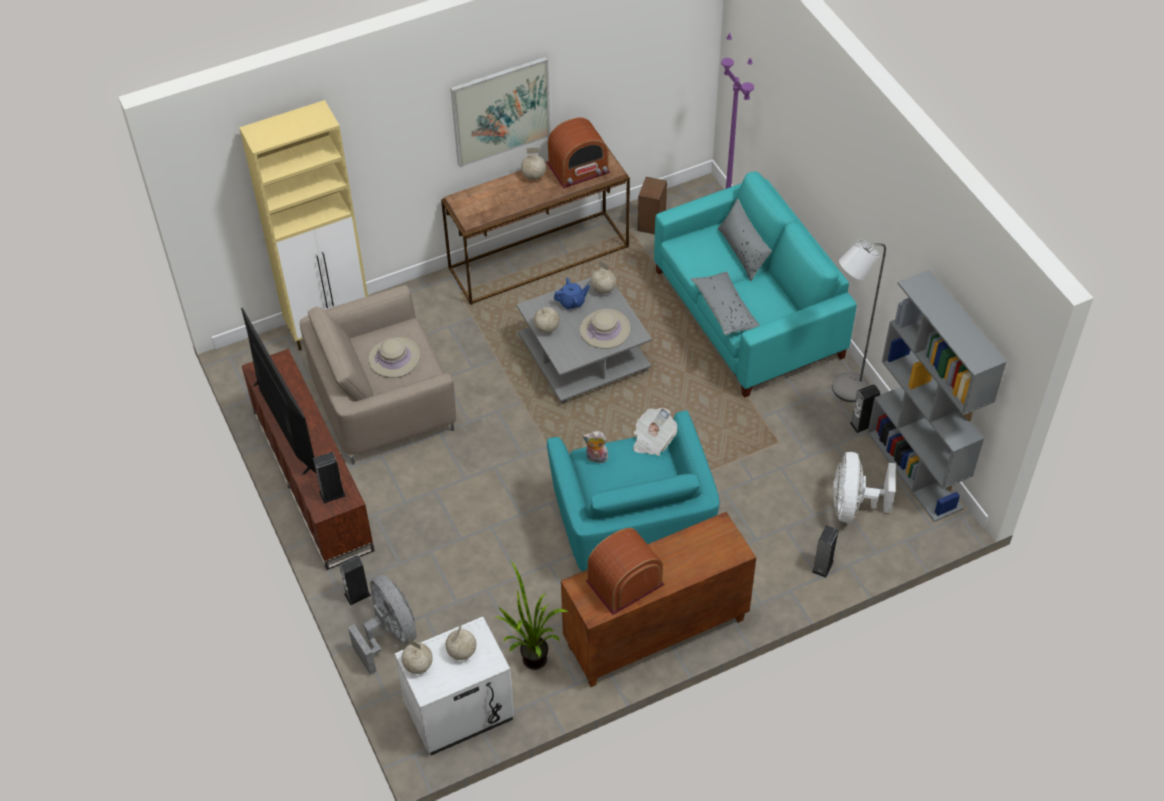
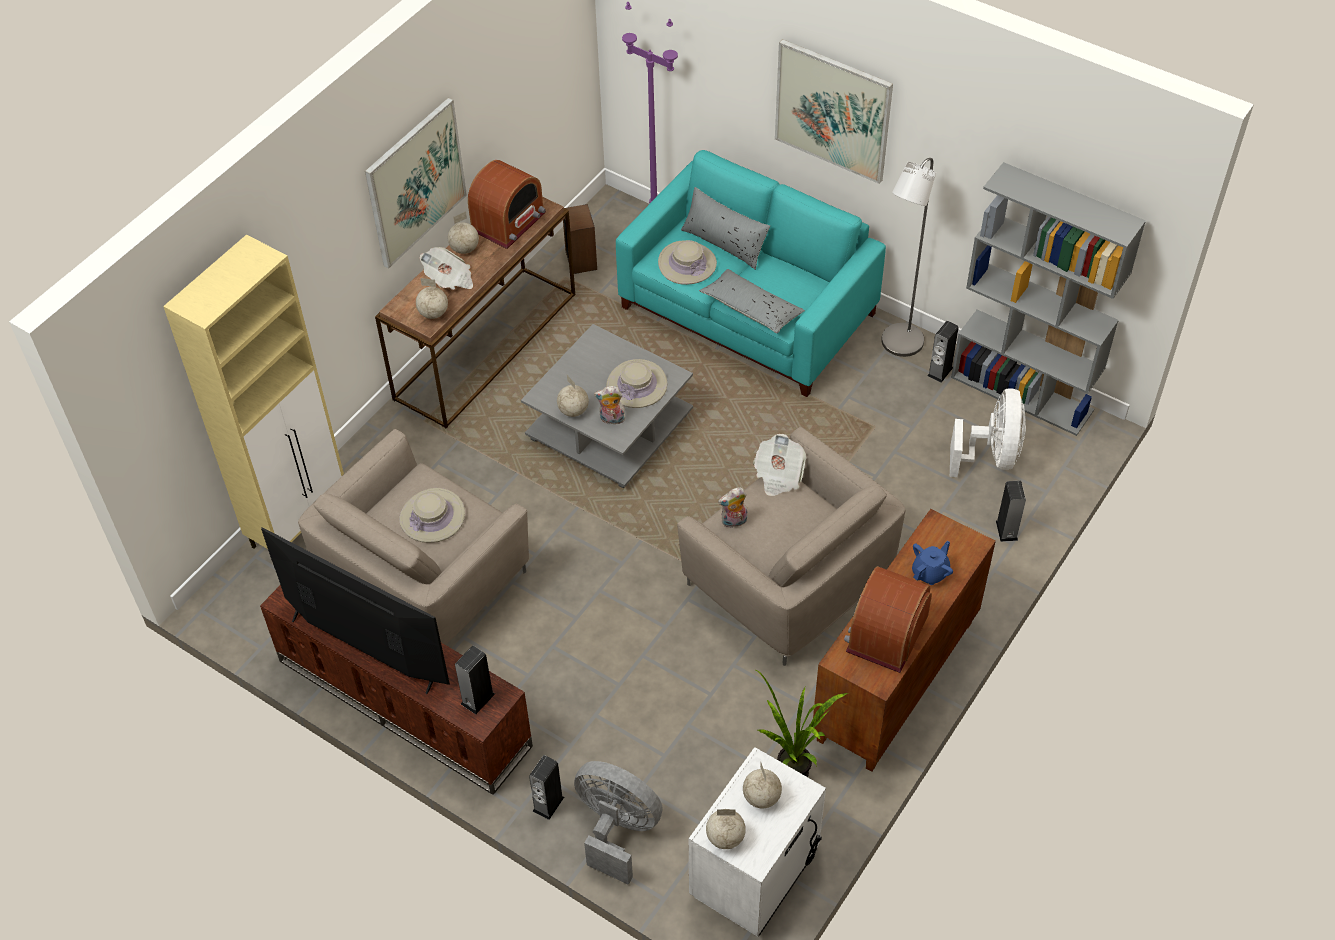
camera: 30 degrees left, 0 degrees up
(507, 194) = (449, 279): none -> newspaper
(569, 346) = (611, 419): none -> plush toy
(572, 302) = (580, 371): blue teapot -> blue teapot (930, 572)
(603, 289) = (603, 343): globe -> globe (433, 313)
(631, 524) = (788, 580): turquoise armchair -> beige armchair
(702, 255) = (687, 264): none -> beige hat
(840, 178) = (833, 110): none -> picture
(853, 506) = (991, 456): white fan -> white fan turned 150 degrees counterclockwise

